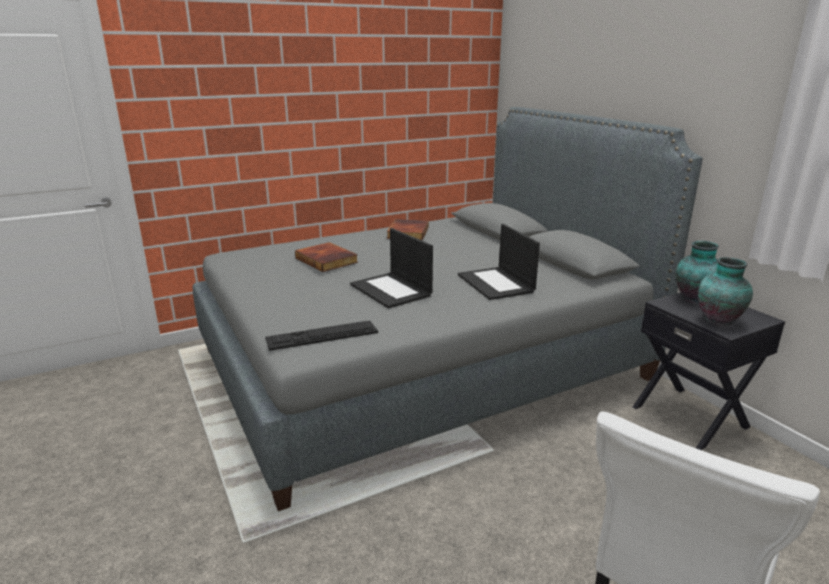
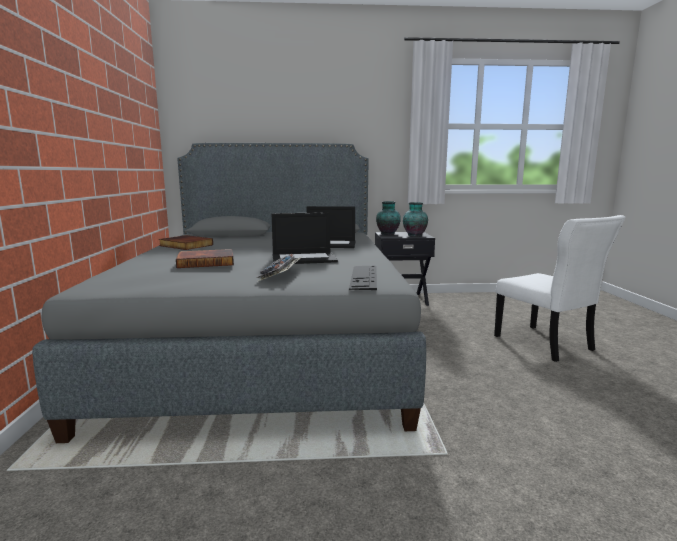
camera: 65 degrees left, 10 degrees down
(308, 298) = (281, 274): none -> keyboard

